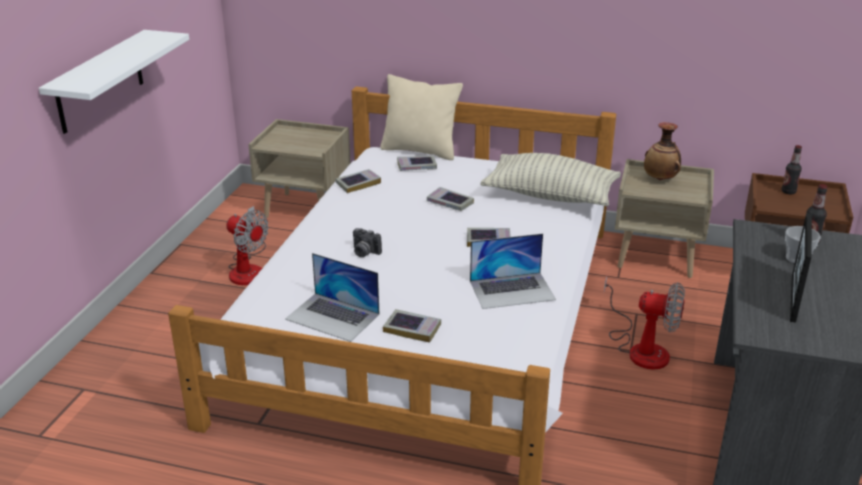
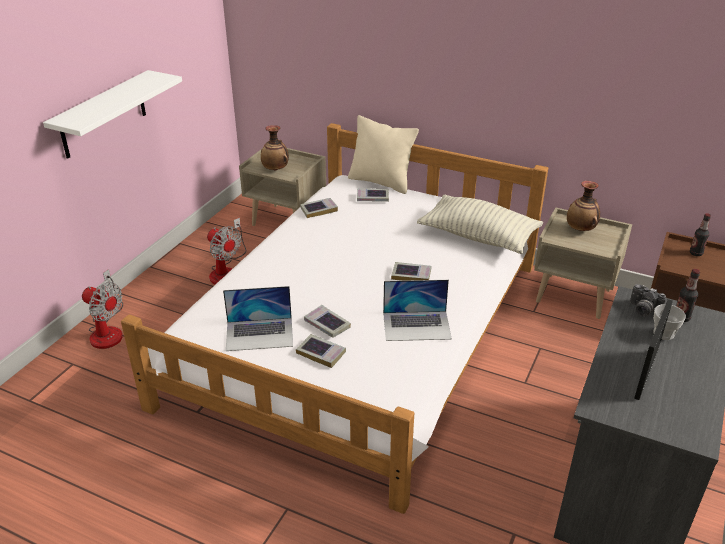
camera: 10 degrees right, 5 degrees up
(293, 145) = (275, 169): none -> vase
(333, 316) = (259, 334): laptop -> laptop turned 45 degrees counterclockwise
(364, 252) = (303, 276): camera -> camera (643, 310)
(450, 203) = (389, 235): book -> book (327, 324)
(641, 348) = (534, 382): fan -> fan (108, 330)

